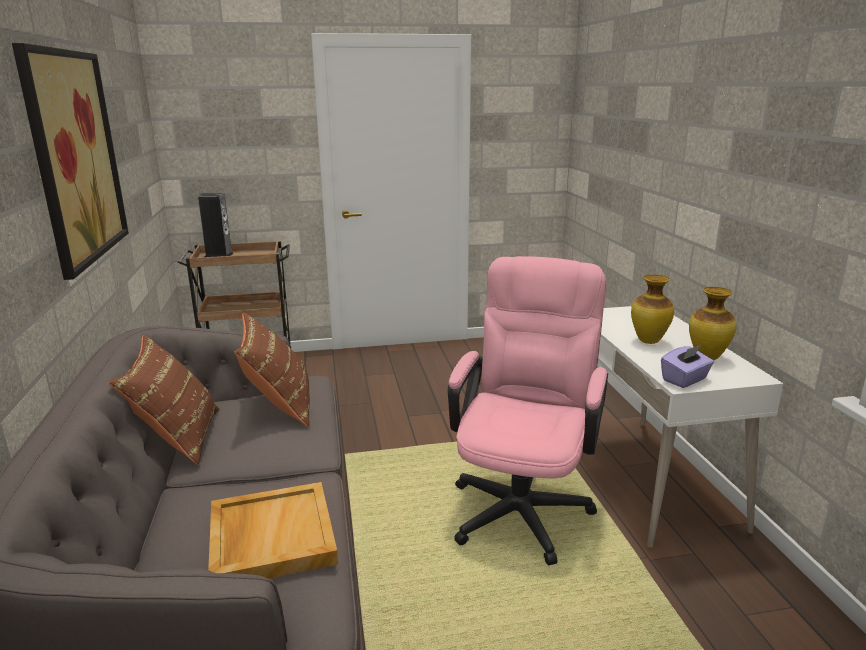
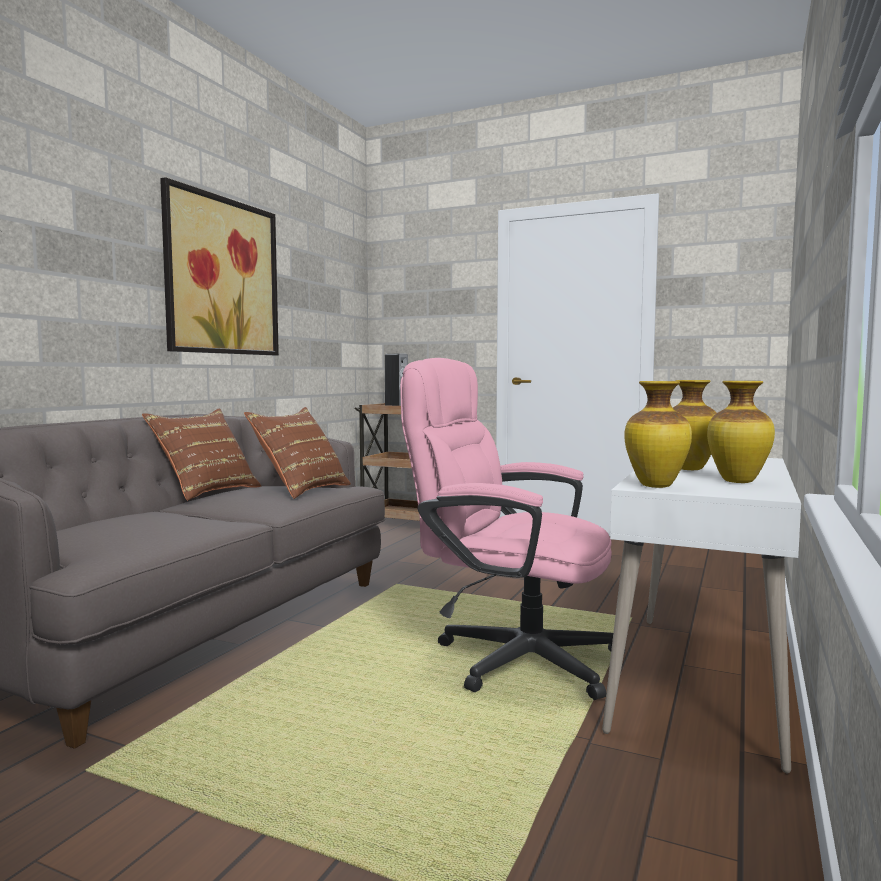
camera: 35 degrees right, 15 degrees down
(270, 537) = (145, 530): beige tray -> none
(523, 503) = (510, 657): pink office chair -> pink office chair turned 120 degrees counterclockwise
(685, 380) = (656, 486): purple tissue box -> vase

